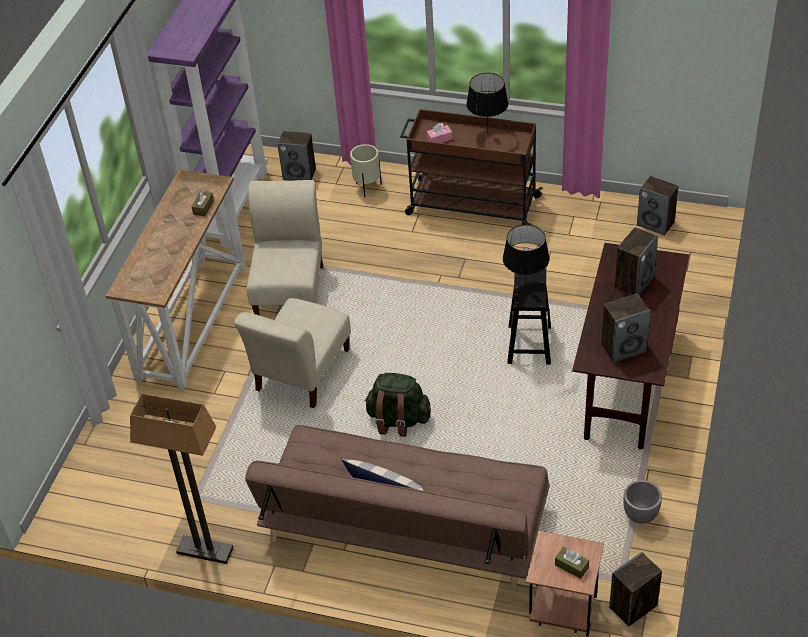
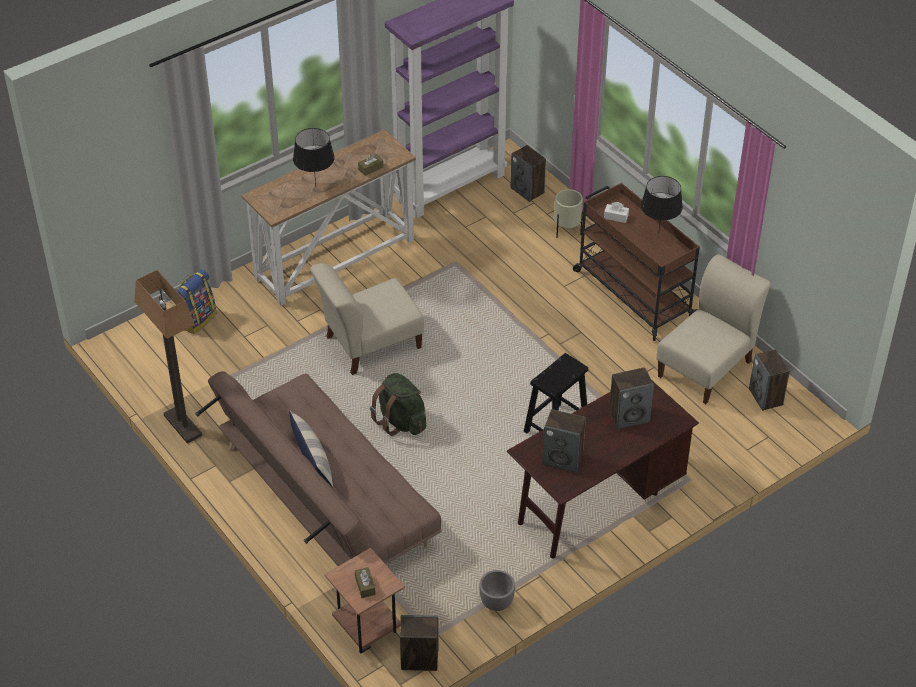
camera: 35 degrees right, 0 degrees up
(116, 449) = (196, 319): none -> backpack
(290, 290) = (427, 277): beige chair -> beige chair (707, 366)
(439, 139) = (616, 217): pink tissue box -> white tissue box
(525, 288) = (555, 373): black table lamp -> black table lamp (315, 187)

